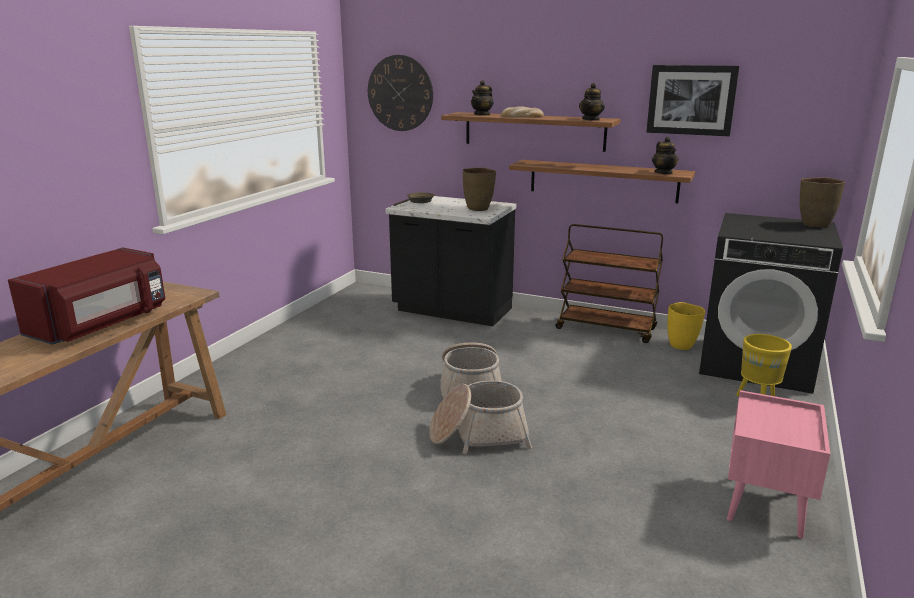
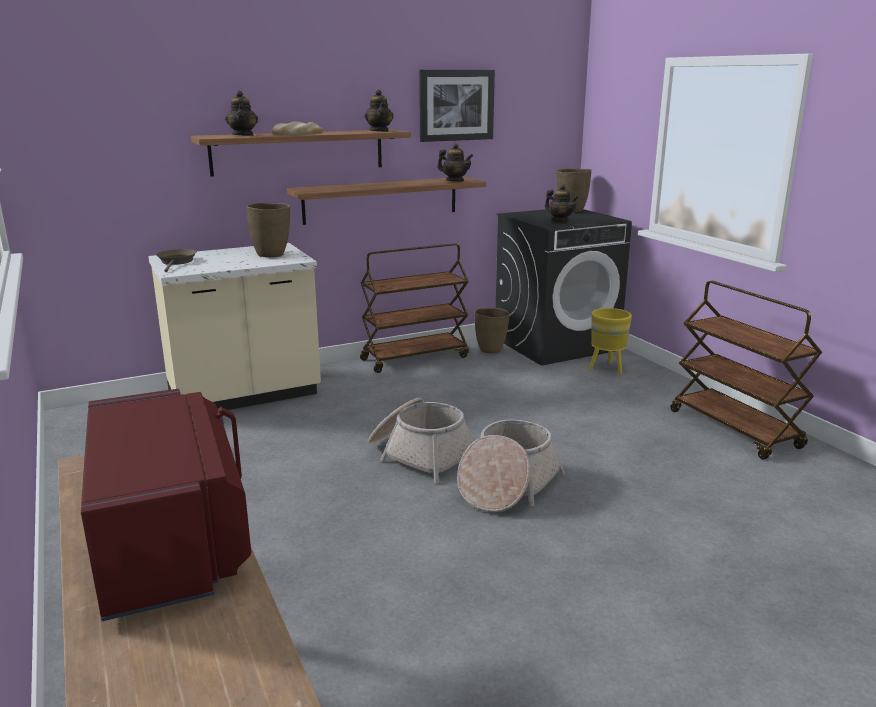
camera: 50 degrees left, 0 degrees up
(400, 93) = (94, 114): wall clock -> none
(452, 311) = (244, 396): black counter -> beige counter
(681, 346) = (490, 350): yellow vase -> brown vase
(760, 231) = (560, 221): none -> teapot
(766, 506) = (735, 429): pink nightstand -> brown cart

